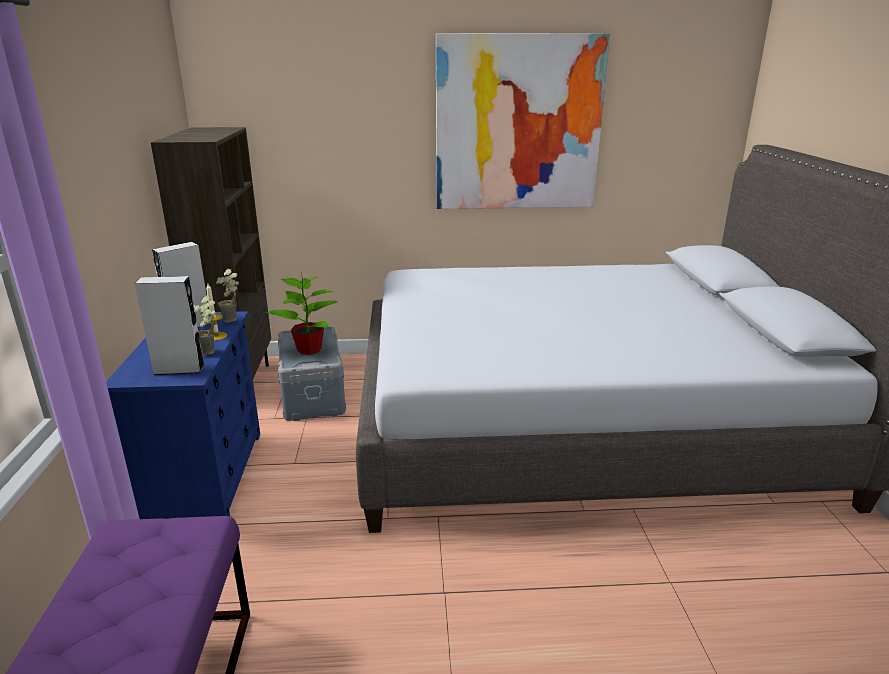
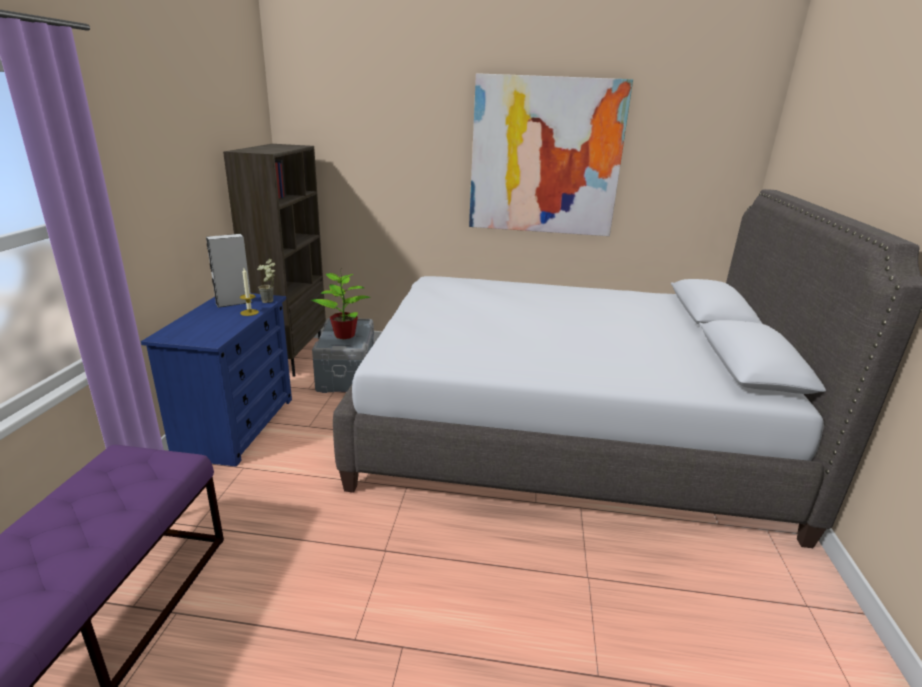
camera: 10 degrees right, 0 degrees up
(179, 369) = (206, 334): grey speaker -> none
(211, 353) = (237, 325): potted plant -> none

